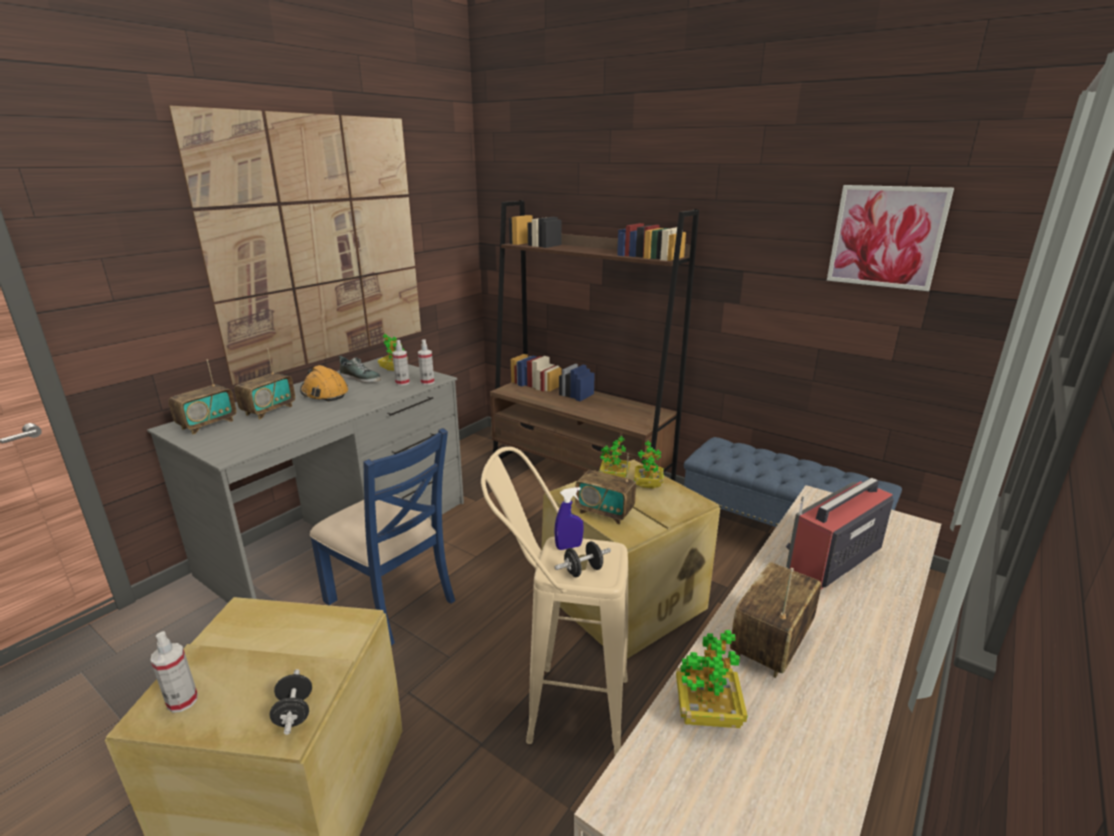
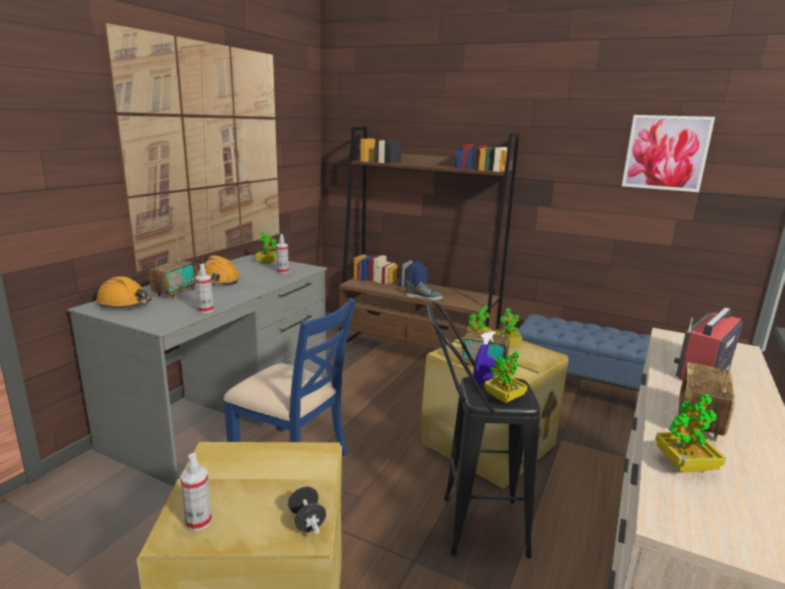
camera: 10 degrees left, 5 degrees down
(207, 424) = (125, 304): radio -> orange hard hat
(361, 378) = (243, 269): shoe -> shoe (424, 297)
(427, 382) = (304, 271): spray bottle -> spray bottle (205, 310)
(560, 706) = (468, 526): beige stool -> black stool
(583, 570) = (504, 398): black dumbbell -> potted plant

